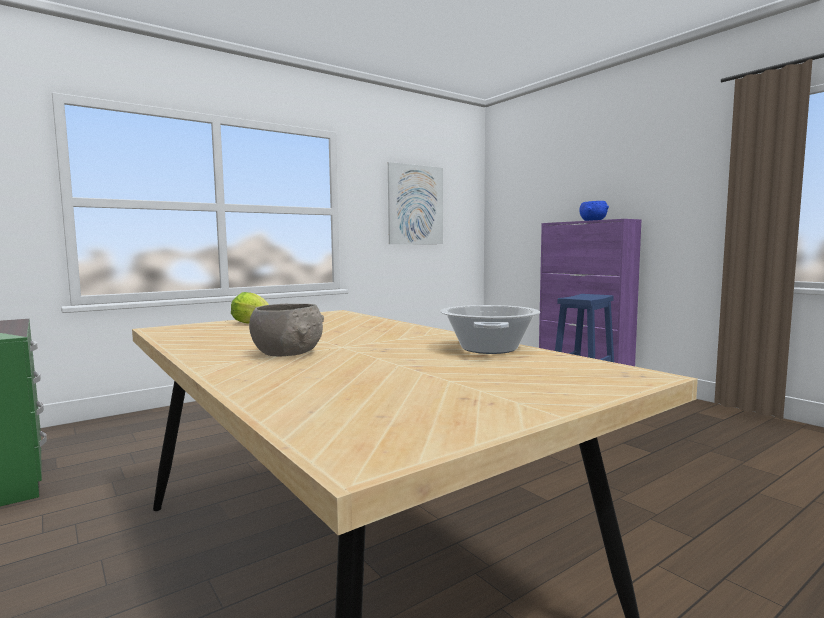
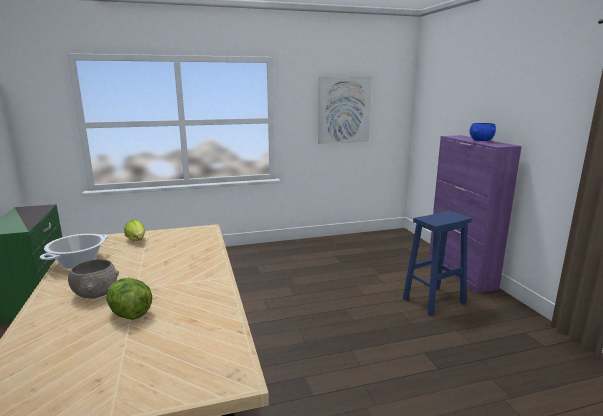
camera: 20 degrees right, 10 degrees up
(382, 359) = (130, 314): none -> lettuce
(489, 349) = (211, 312): cooking pot -> cooking pot (79, 262)

